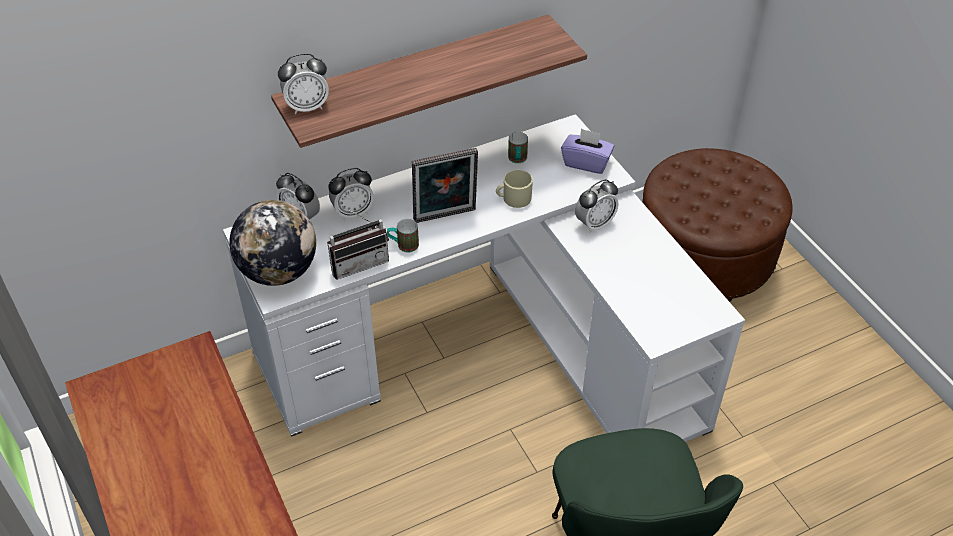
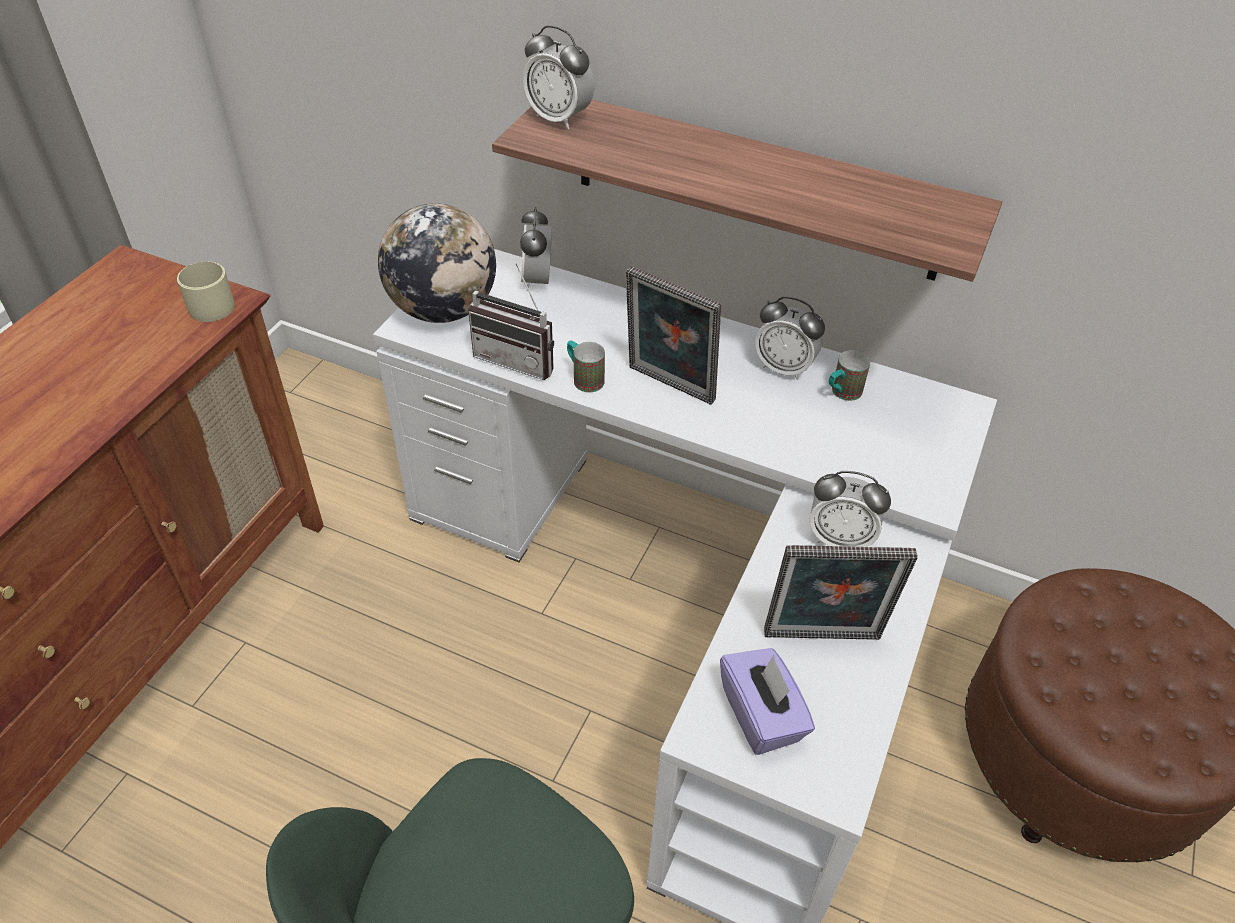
camera: 50 degrees right, 0 degrees up
(353, 212) = (590, 311): alarm clock -> alarm clock (784, 367)
(513, 198) = (771, 427): beige mug -> beige mug (208, 305)
(586, 163) = (923, 460): purple tissue box -> purple tissue box (762, 715)
(643, 267) = (822, 640): none -> picture frame

